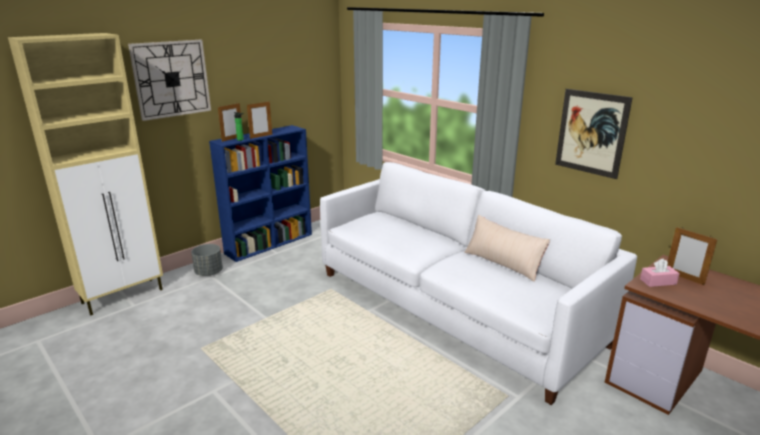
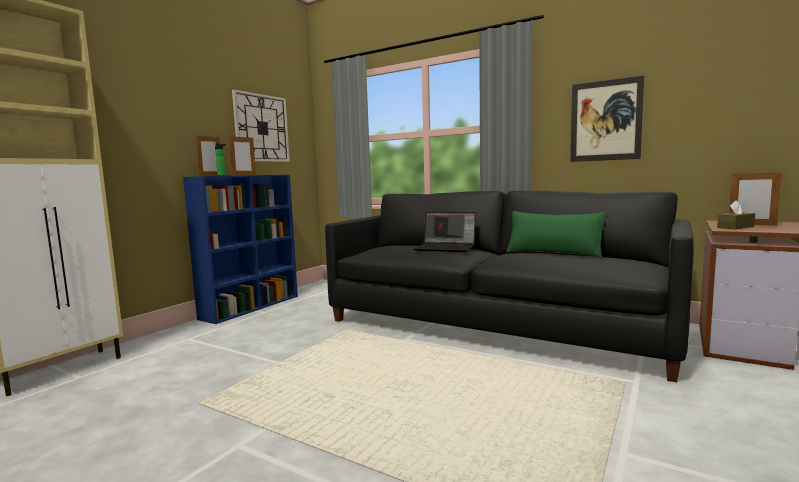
camera: 15 degrees left, 15 degrees down
(171, 79) = (141, 97): wall clock -> wall clock (261, 128)
(209, 273) = (183, 336): grey planter -> none
(416, 237) = (446, 248): none -> laptop
(453, 307) = (494, 325): white sofa -> black sofa
(503, 263) = (553, 253): beige pillow -> green pillow
(658, 281) = (735, 227): pink tissue box -> brown tissue box

